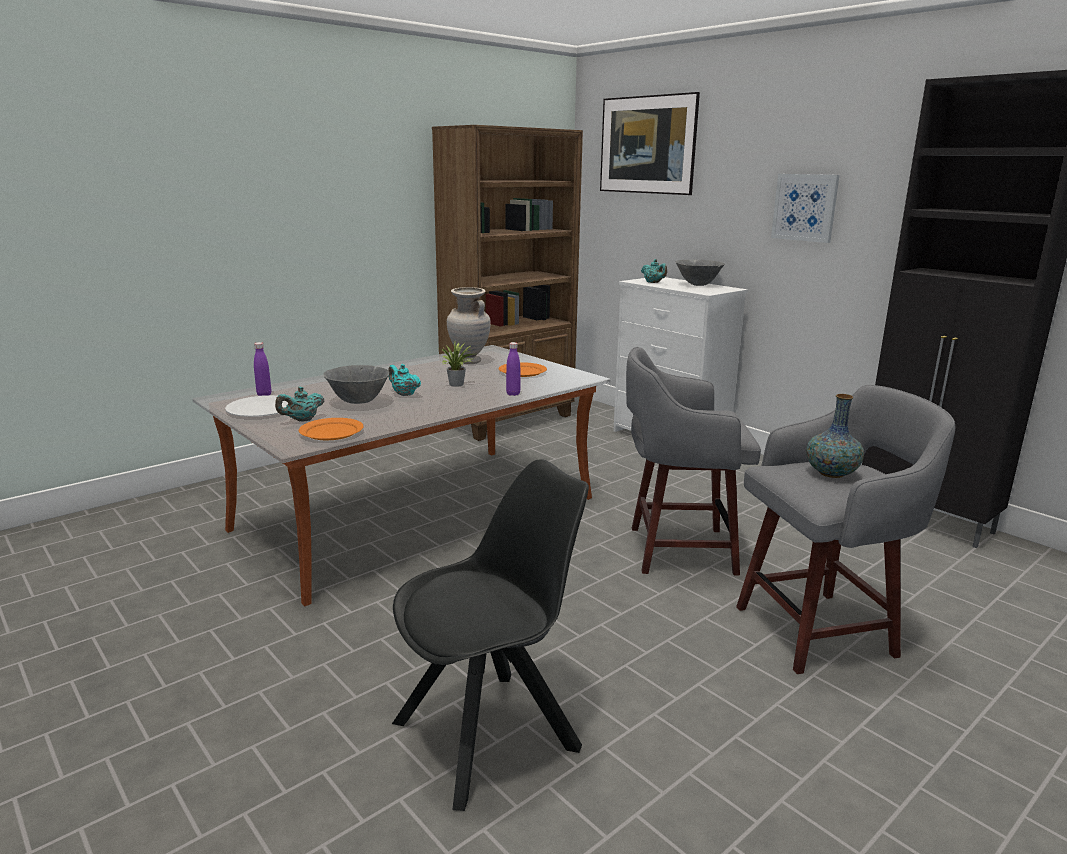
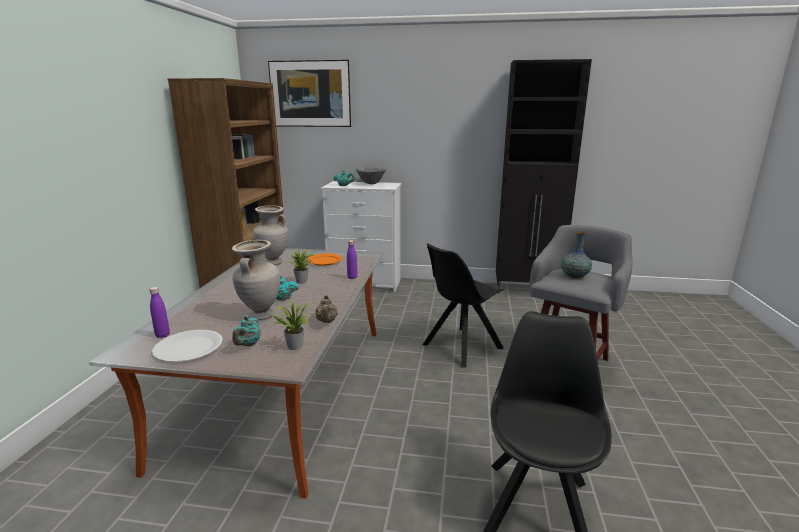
camera: 40 degrees left, 0 degrees up
(331, 432) = (294, 345): orange plate -> potted plant
(358, 402) = (260, 315): grey bowl -> beige vase
(398, 423) = (327, 321): none -> beige teapot
(677, 550) = (460, 347): grey stool -> black chair
(805, 207) = (432, 131): picture -> none

